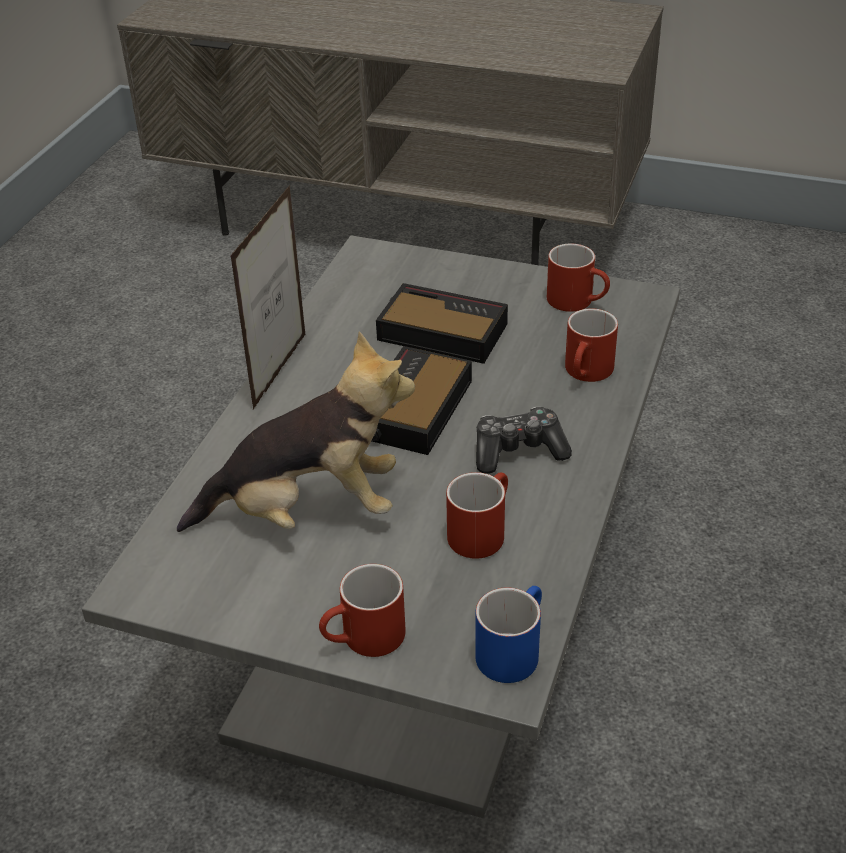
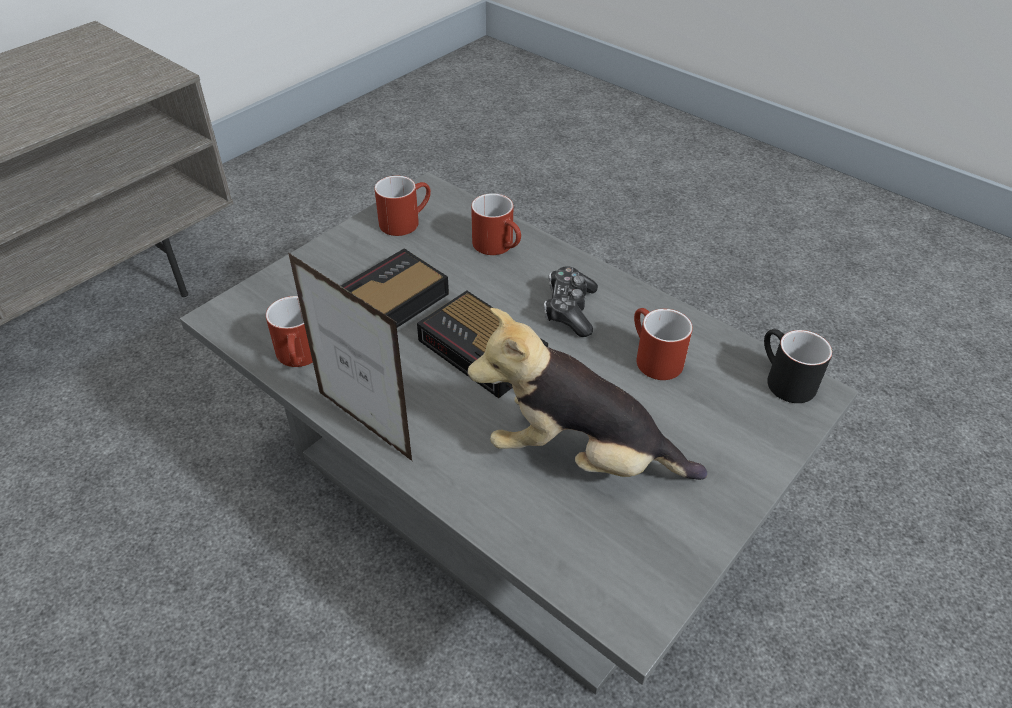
camera: 70 degrees left, 5 degrees up
(308, 511) = (581, 457): plush toy -> plush toy turned 90 degrees counterclockwise
(364, 640) = (752, 461): red mug -> red mug (301, 357)
(511, 648) = (782, 380): blue mug -> black mug

